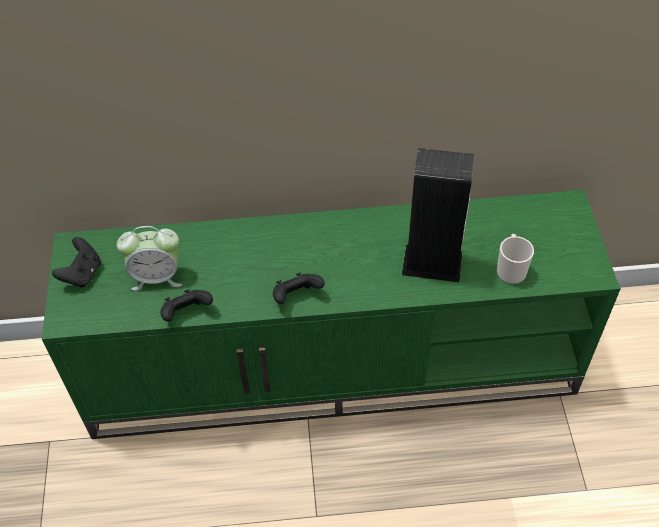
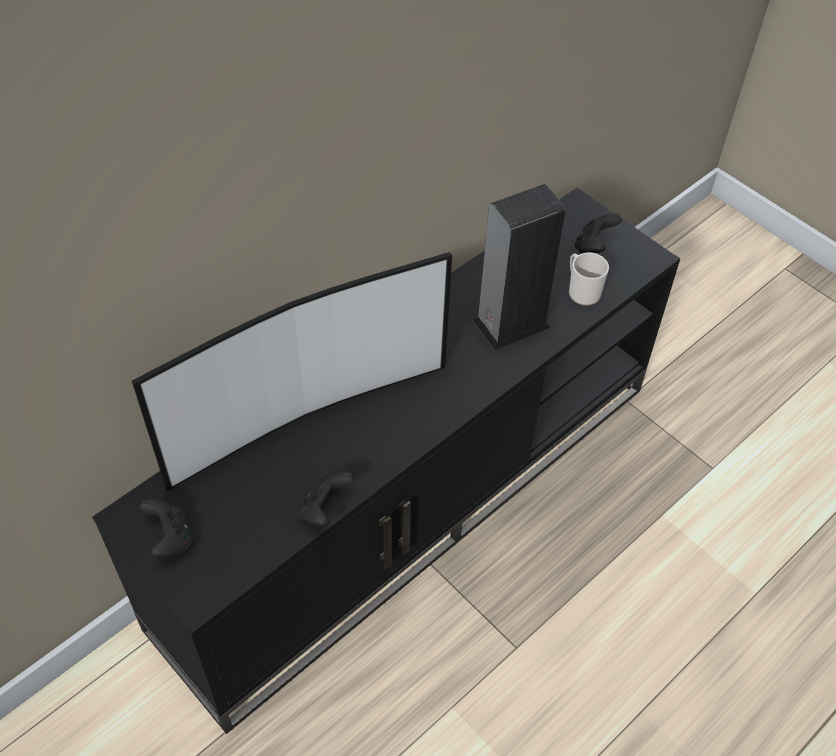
camera: 40 degrees left, 0 degrees up
(157, 276) = (257, 492): alarm clock -> none
(231, 245) = (305, 416): none -> television
(296, 296) = (417, 427): black game controller -> black game controller (593, 246)
(334, 365) = (411, 497): green tv stand -> black tv stand

